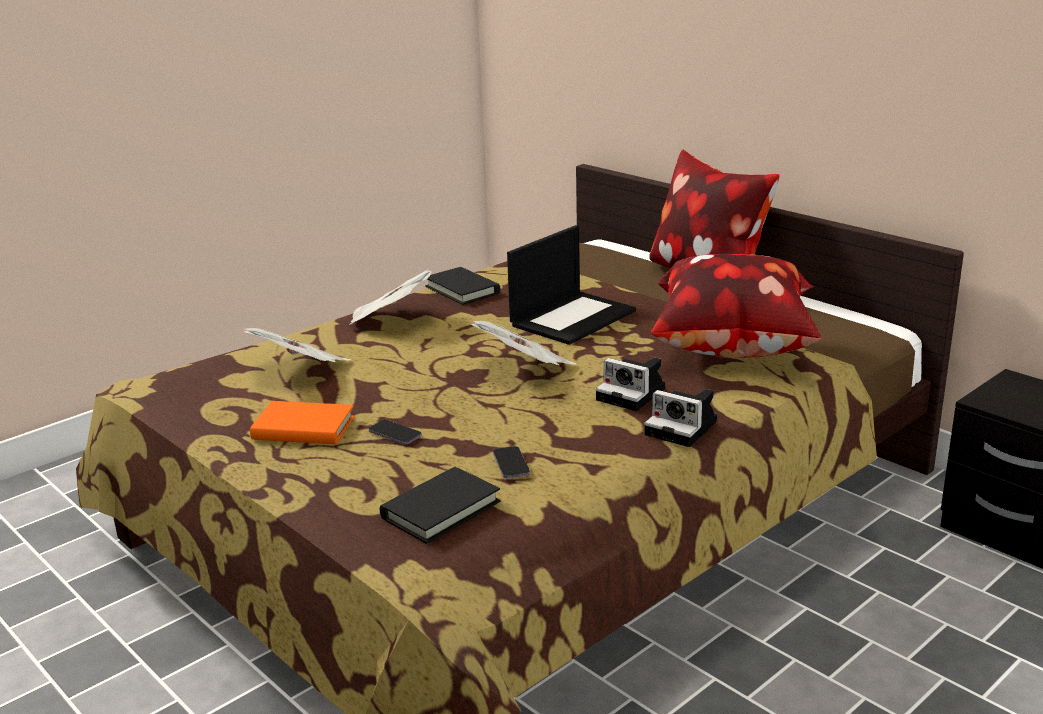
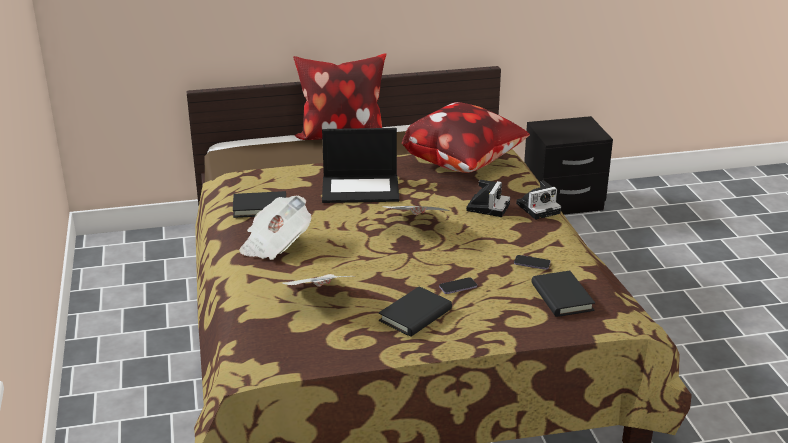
camera: 60 degrees left, 5 degrees up
(303, 429) = (415, 315): orange book -> black book
(573, 317) = (361, 189): laptop -> laptop turned 105 degrees clockwise
(633, 394) = (488, 206): camera -> camera turned 45 degrees counterclockwise

